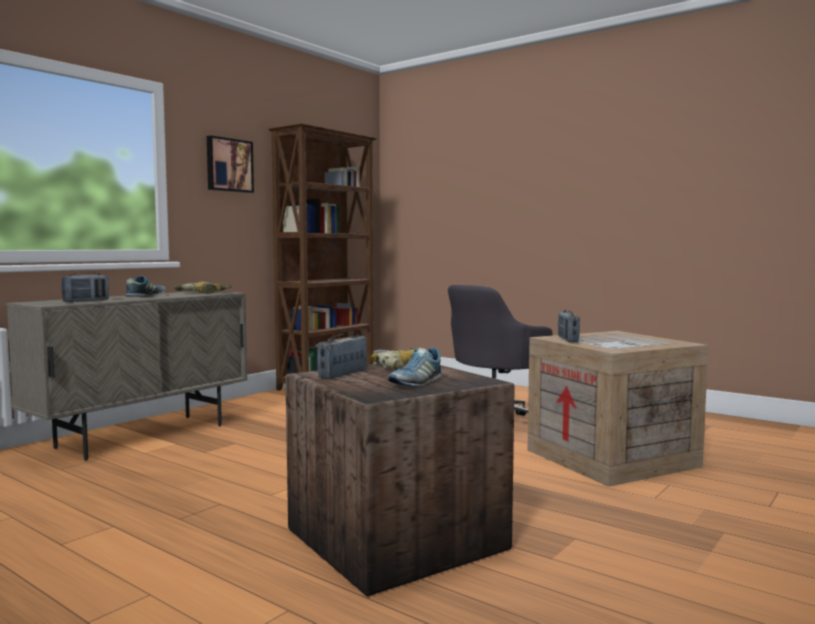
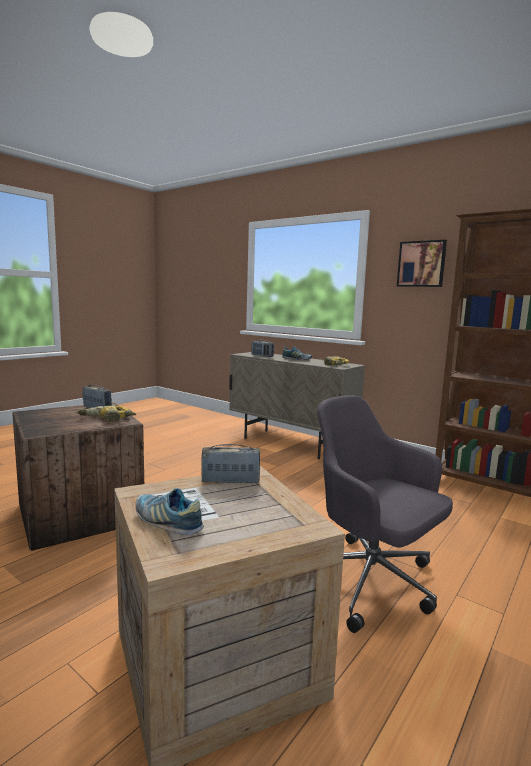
camera: 90 degrees right, 5 degrees up
(416, 383) = (52, 419): shoe -> shoe (167, 522)

